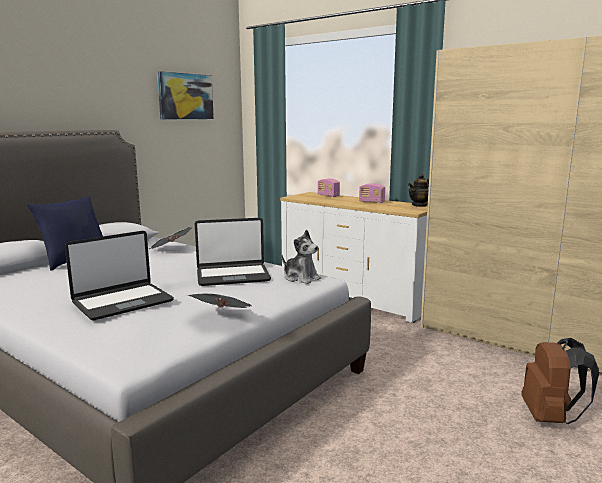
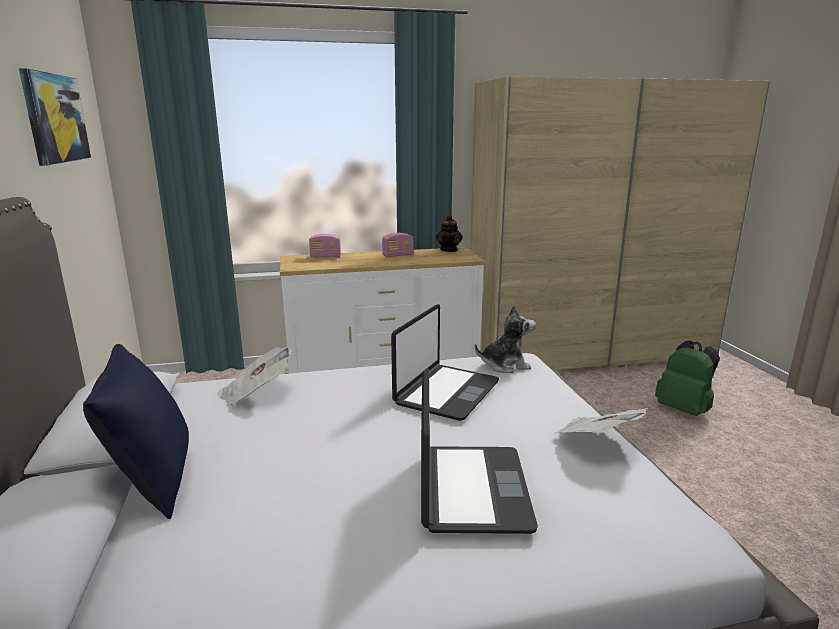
camera: 50 degrees left, 5 degrees up
(550, 417) = (684, 409): brown backpack -> green backpack

